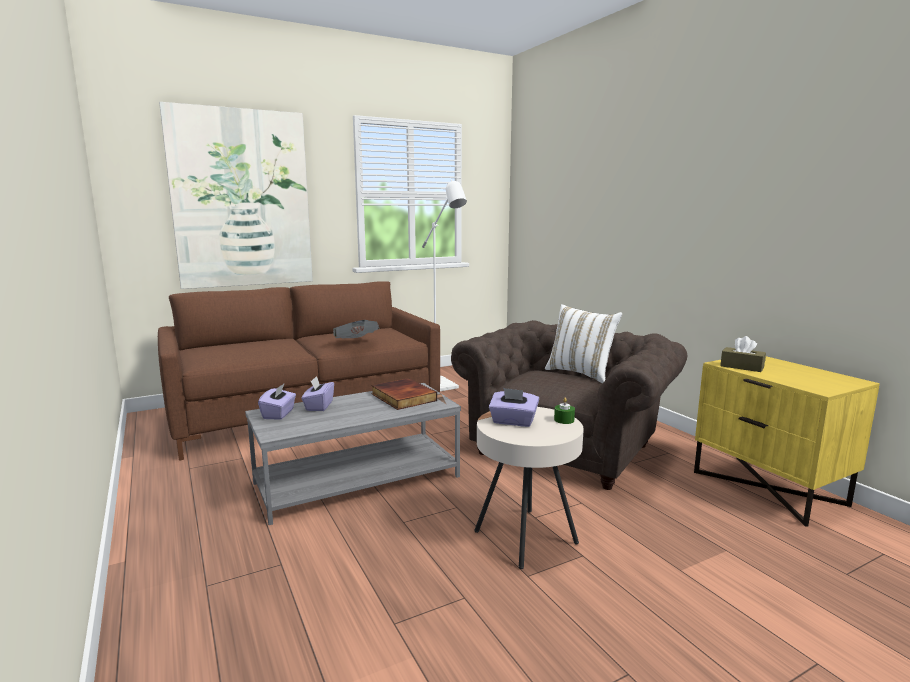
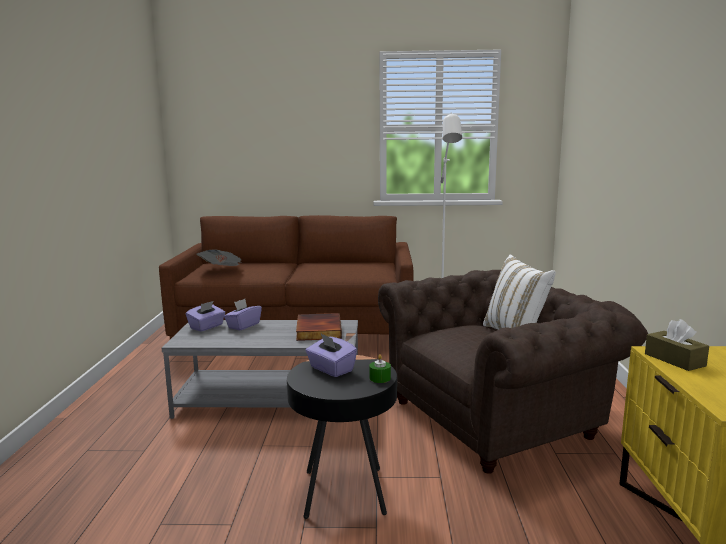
camera: 30 degrees right, 0 degrees up
(242, 199) = (273, 136): picture -> none
(356, 343) = (329, 273): newspaper -> newspaper (222, 270)
(525, 537) = (344, 492): beige side table -> black side table

